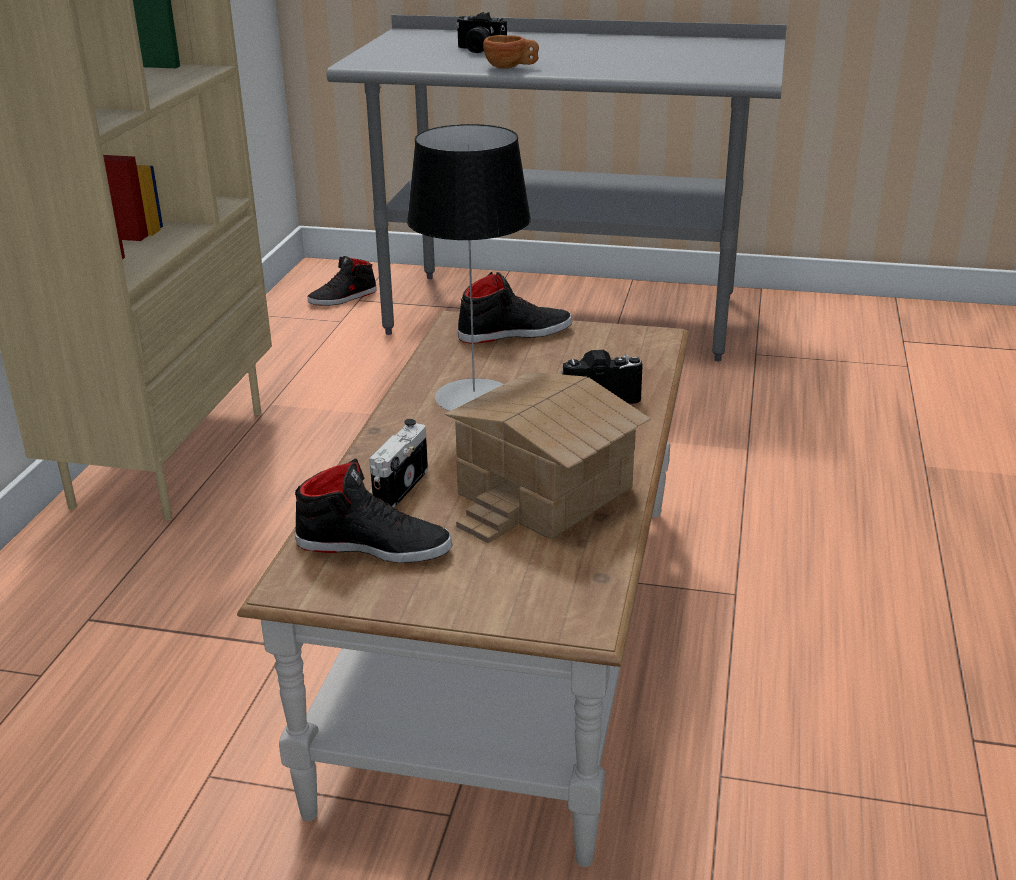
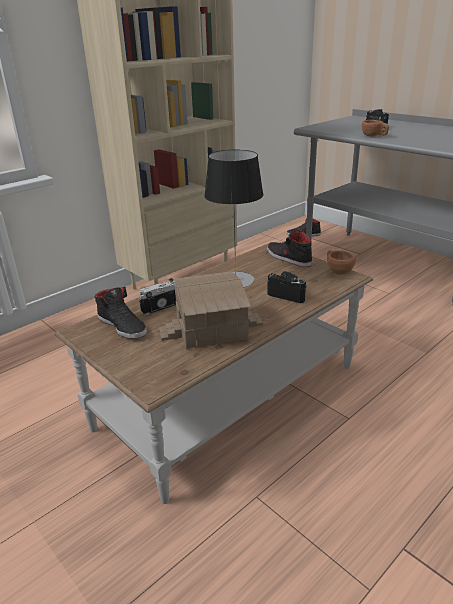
camera: 35 degrees right, 0 degrees up
(514, 332) = (288, 258): black shoe -> black shoe turned 150 degrees counterclockwise
(624, 333) = (337, 271): none -> brown cup

